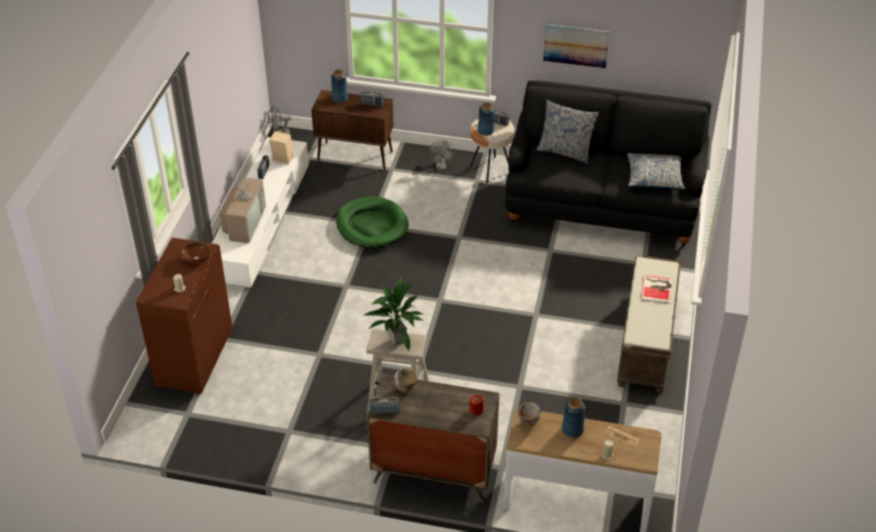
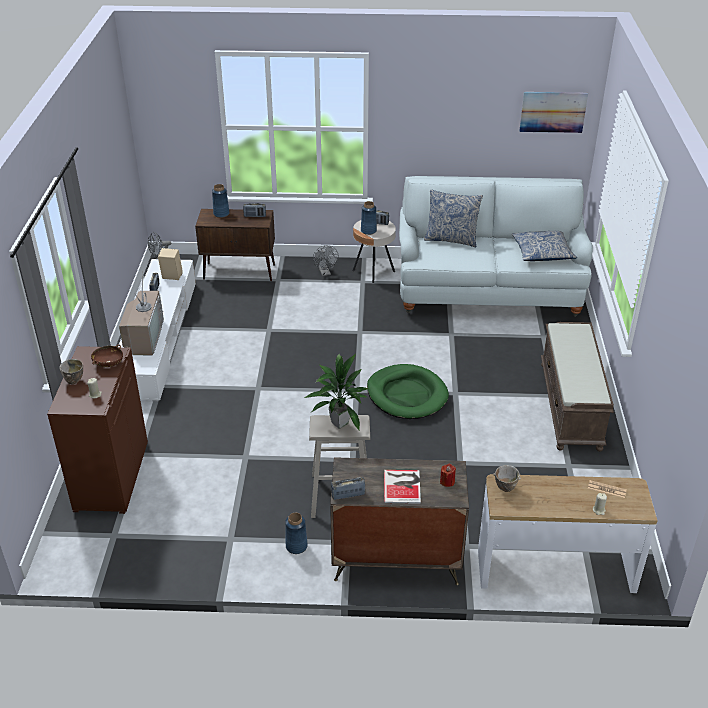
camera: 10 degrees left, 5 degrees down
(372, 225) = (271, 330): green dog bed -> green dog bed (407, 395)
(405, 390) = (364, 470): bowl -> bowl (74, 381)
(572, 430) = (553, 489): blue vase -> blue vase (296, 546)
(576, 45) = (450, 136): picture -> picture (553, 112)
(602, 205) = (487, 290): black sofa -> white sofa
(657, 289) = (579, 349): book -> book (403, 486)

